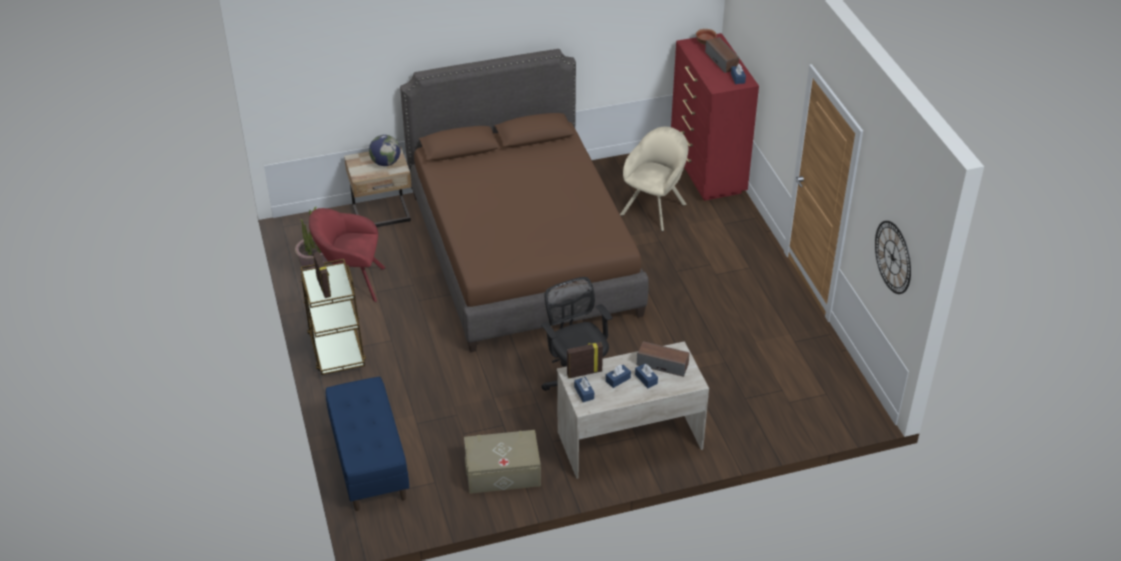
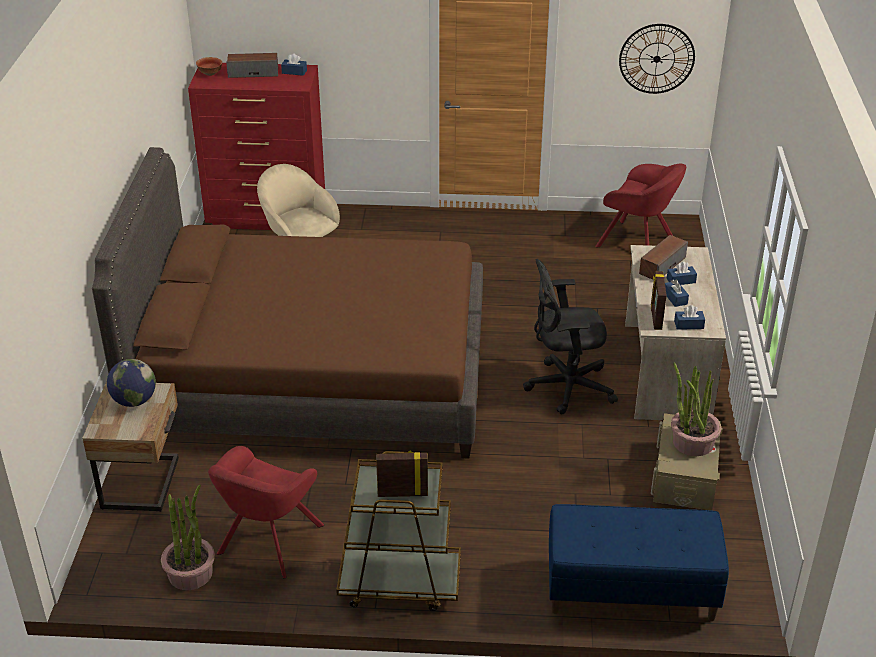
camera: 70 degrees left, 5 degrees down
(506, 451) = (692, 442): none -> potted plant
(814, 391) = (638, 243): none -> red armchair

